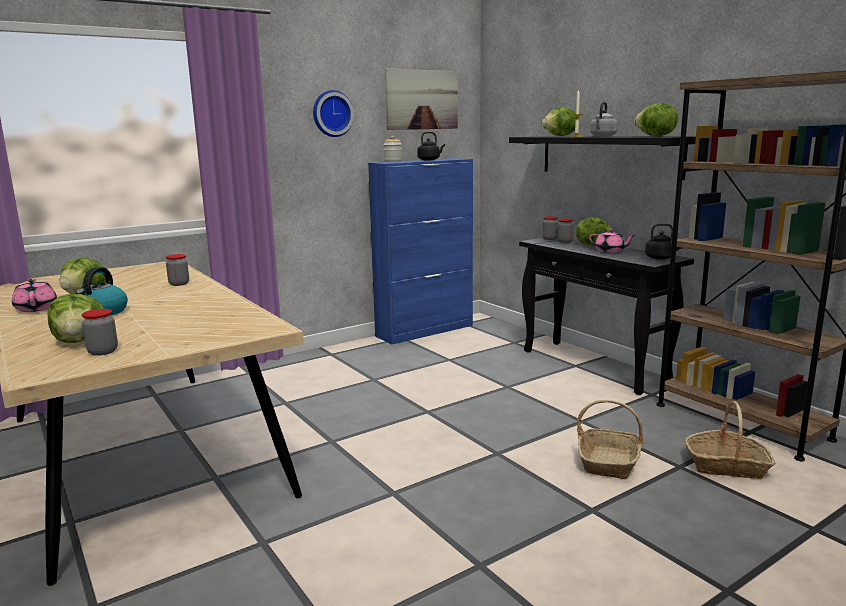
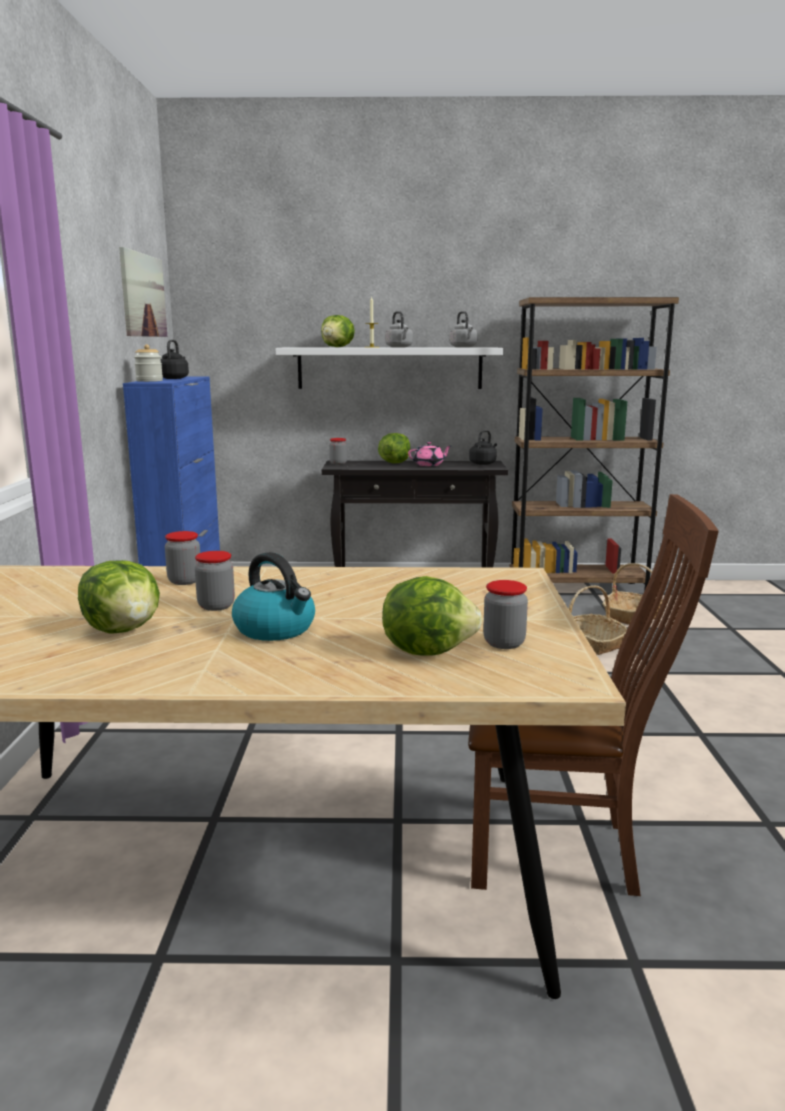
camera: 55 degrees left, 0 degrees up
(36, 308) = (144, 664): pink teapot -> none
(216, 545) = (563, 851): none -> brown chair
(331, 113) = (91, 308): wall clock -> none
(565, 241) = (360, 463): jar -> jar (216, 606)
(608, 155) = (389, 368): black shelf -> white shelf
(655, 136) = (463, 347): lettuce -> grey kettle

